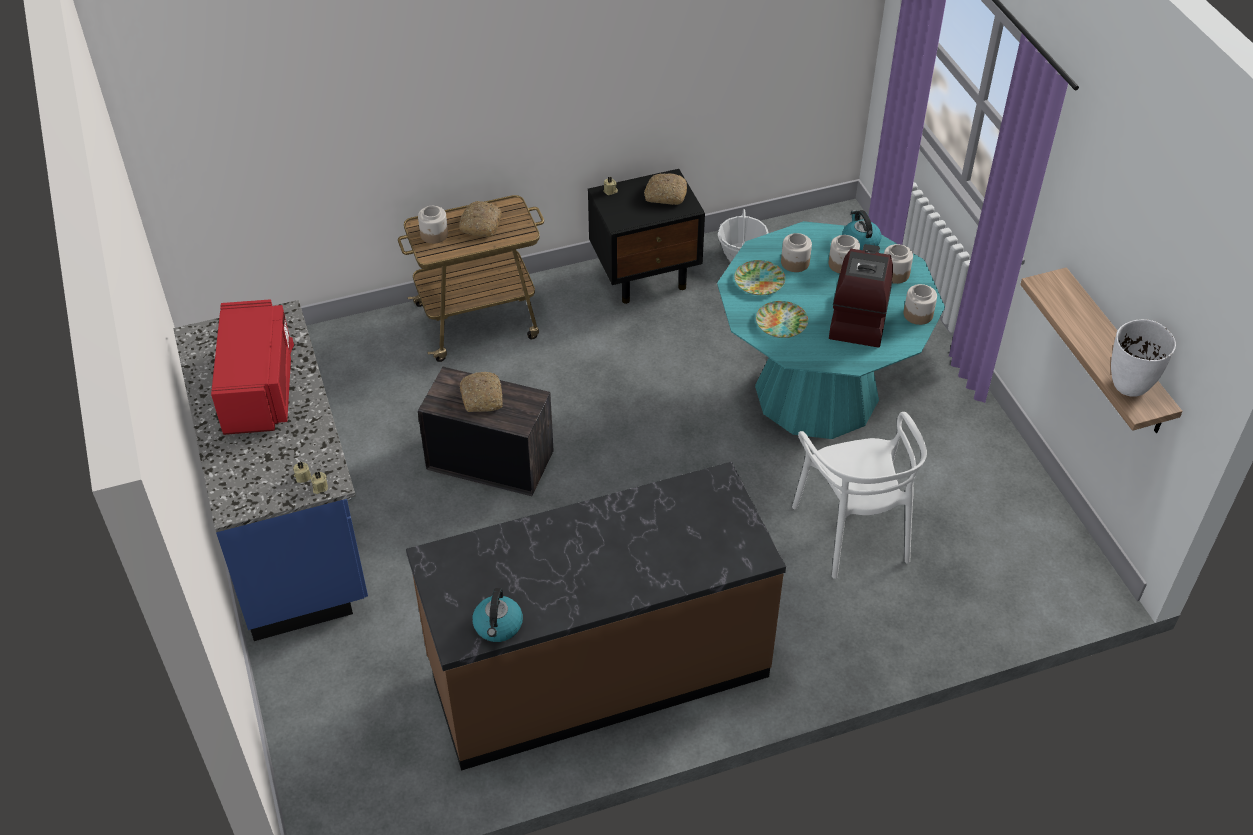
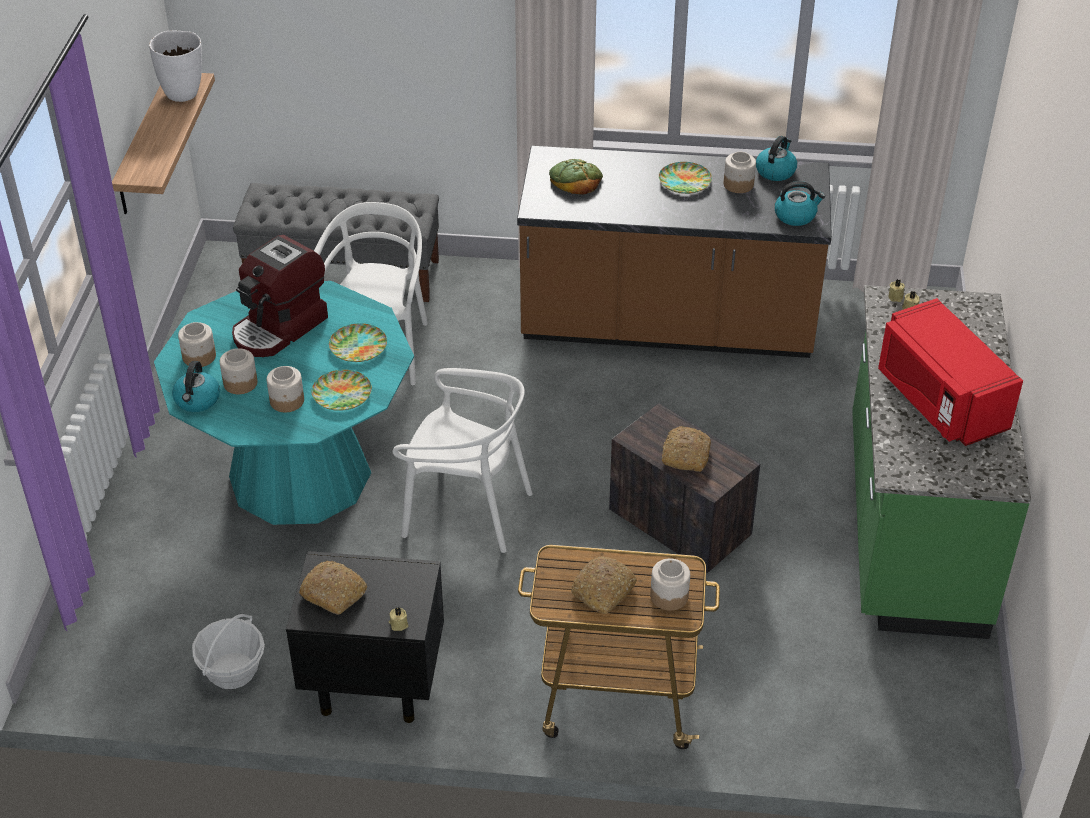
camera: 155 degrees left, 5 degrees down
(259, 389) = (939, 400): red microwave -> red microwave turned 45 degrees counterclockwise
(291, 524) = (911, 526): blue counter -> green counter
(452, 564) = (796, 215): none -> kettle
(591, 571) = (684, 182): none -> plate
(665, 410) = (467, 510): none -> white chair
(706, 532) = (576, 180): none -> bread
(918, 314) = (220, 313): jar -> jar (738, 184)
(961, 608) = (344, 275): none -> grey bench

